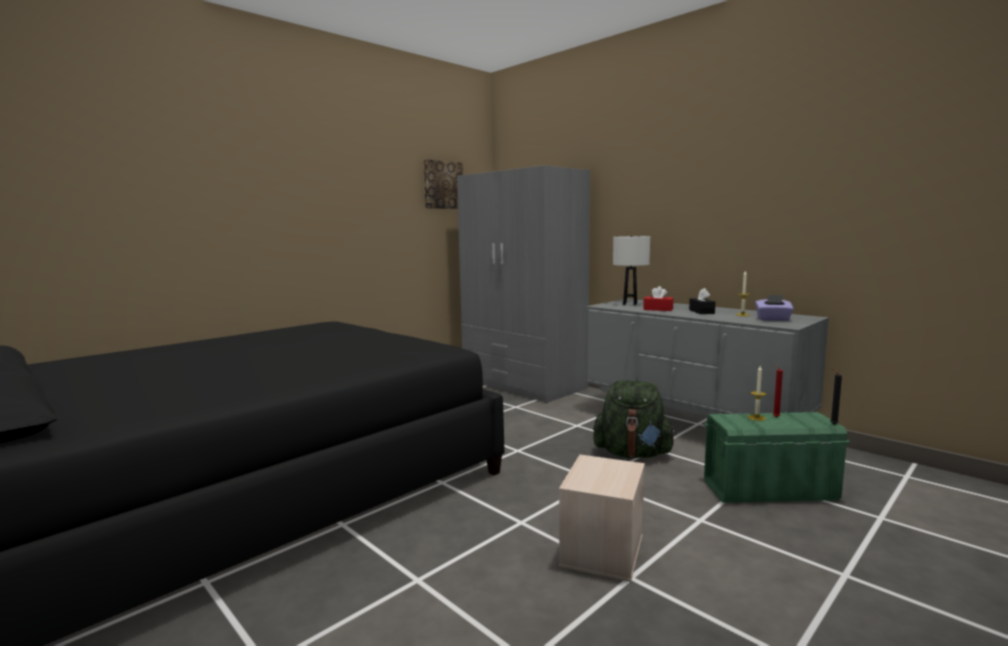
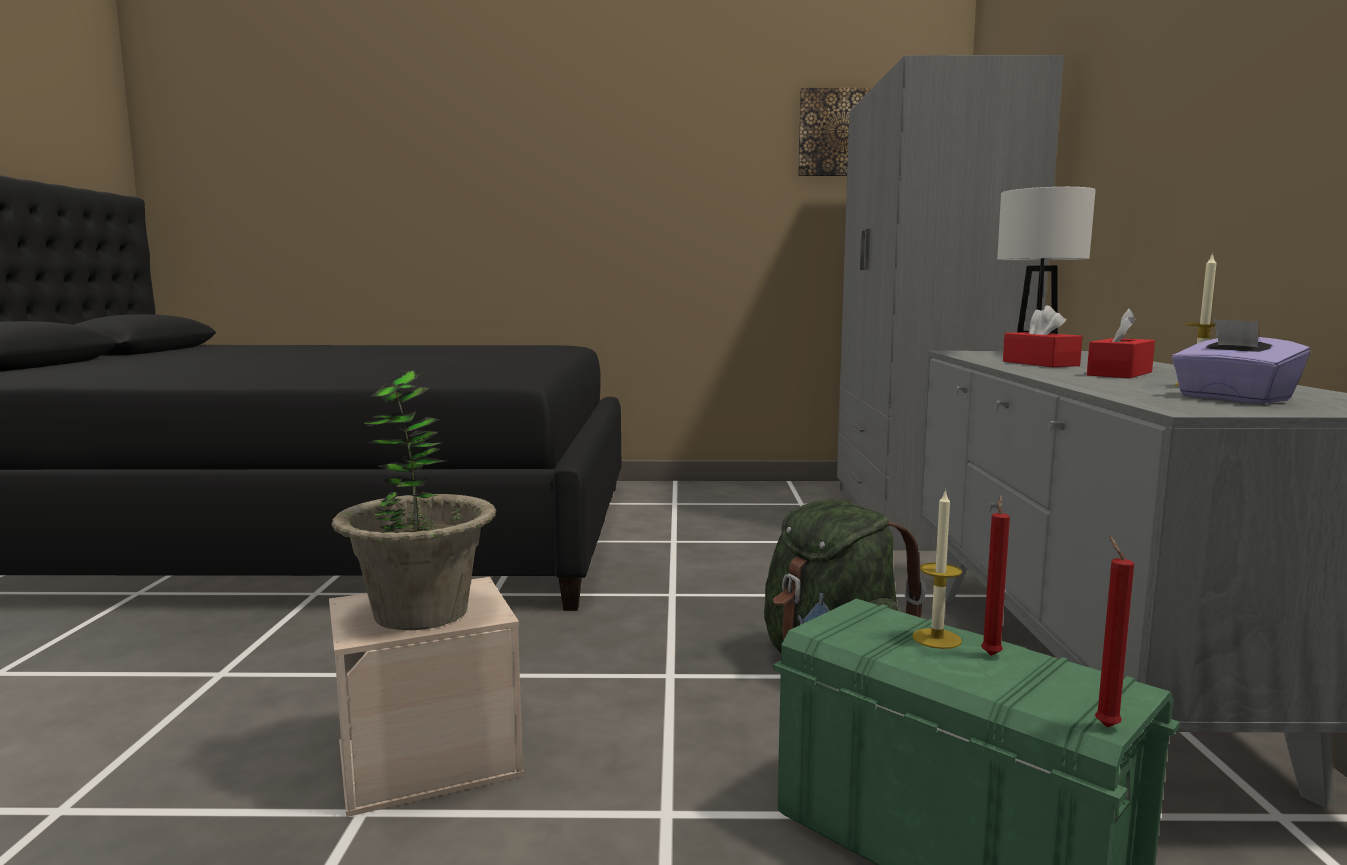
camera: 45 degrees right, 0 degrees up
(610, 475) = (420, 613): none -> potted plant
(701, 312) = (1119, 374): black tissue box -> red tissue box
(832, 424) = (1104, 725): black candle -> red candle

